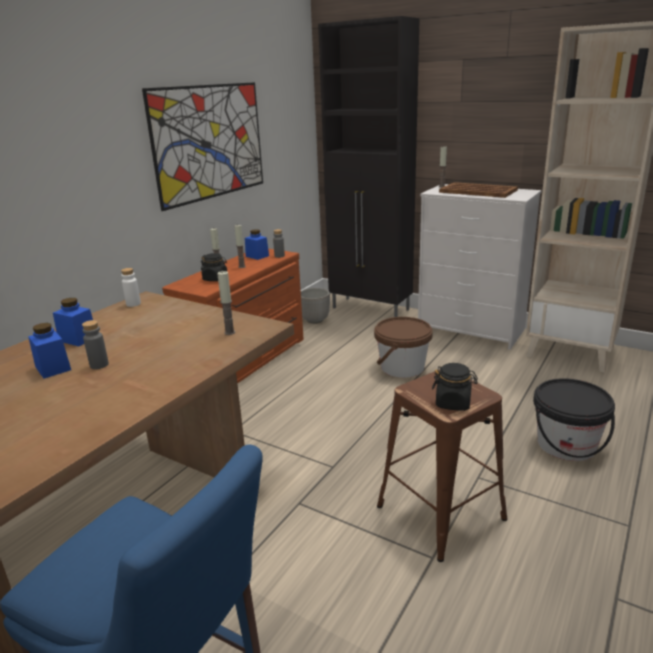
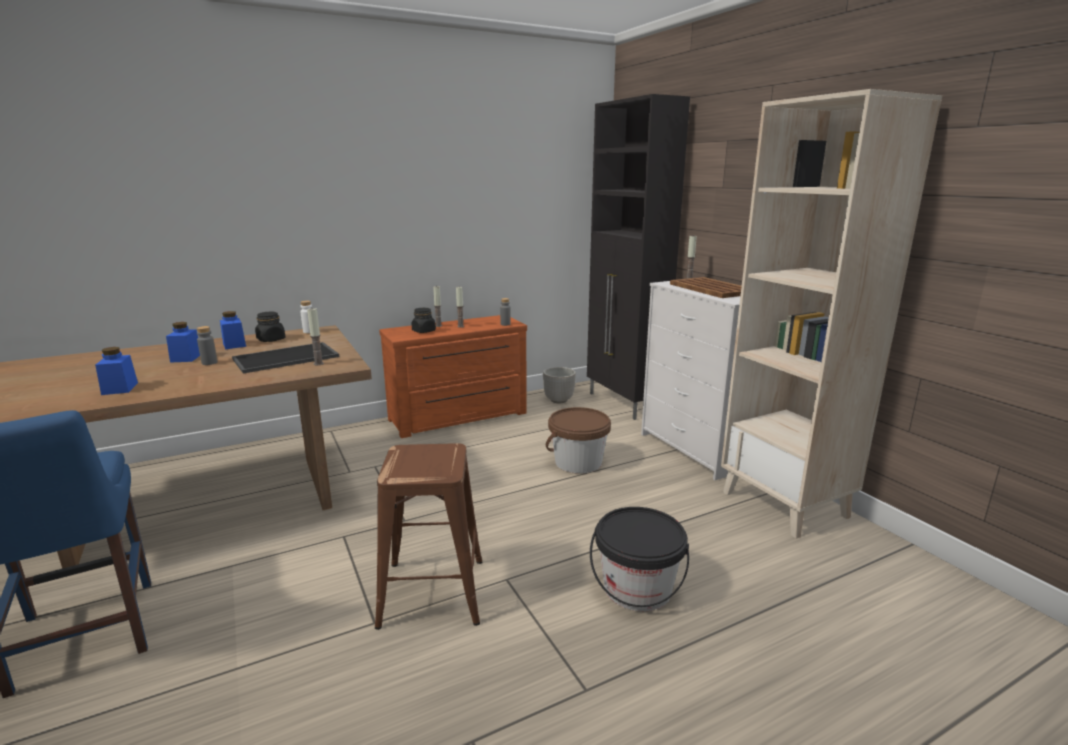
camera: 30 degrees right, 5 degrees down
(179, 337) = (285, 358): none -> tray
(210, 142) = (457, 209): picture -> none
(257, 256) = (488, 321): blue jar -> blue jar (120, 388)
(453, 403) = (411, 471): black jar -> black jar (271, 339)

